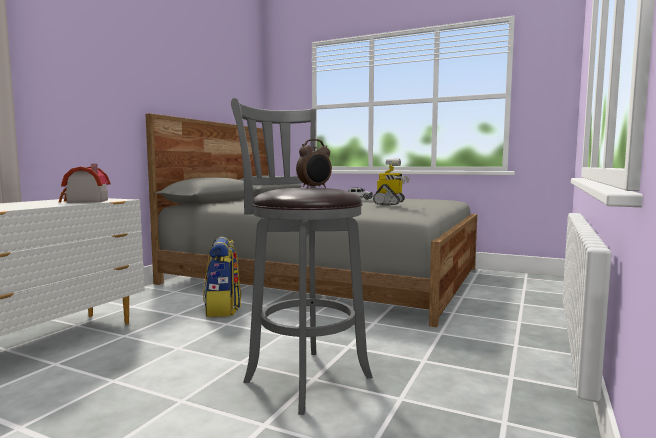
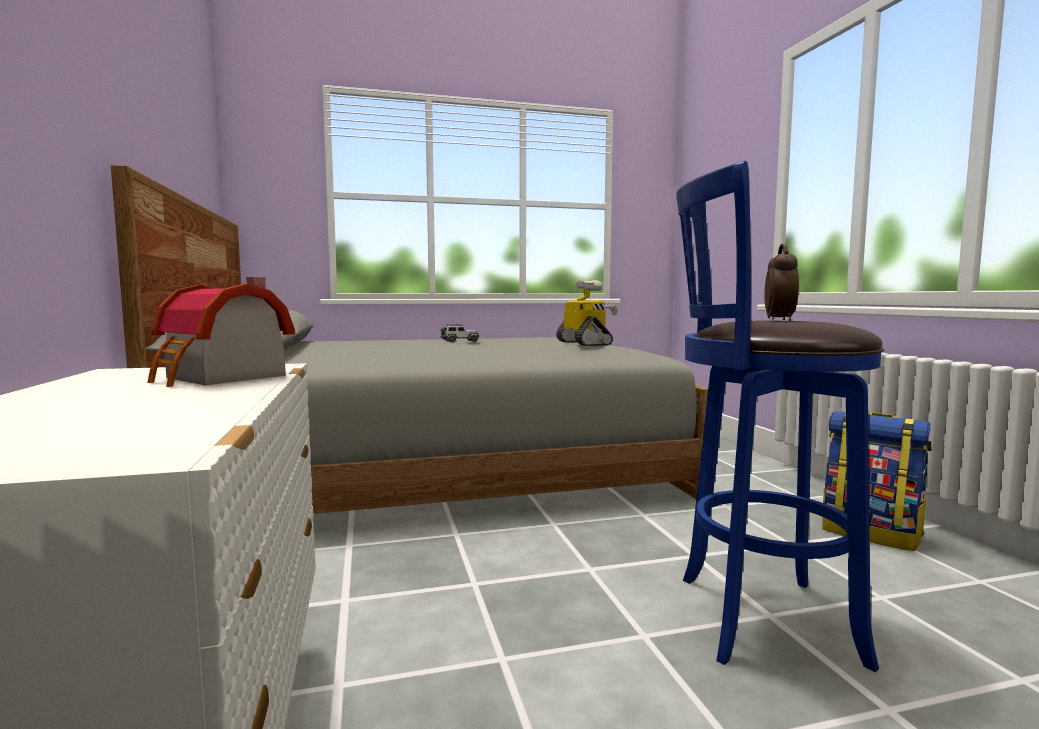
camera: 40 degrees left, 0 degrees up
(223, 309) = (409, 561): backpack -> backpack (871, 533)
(303, 377) = (756, 618): grey stool -> blue stool

